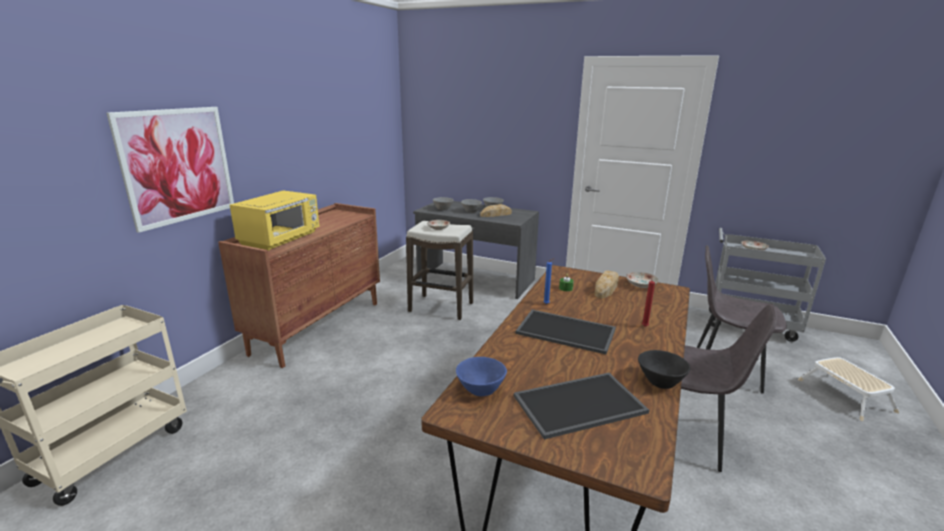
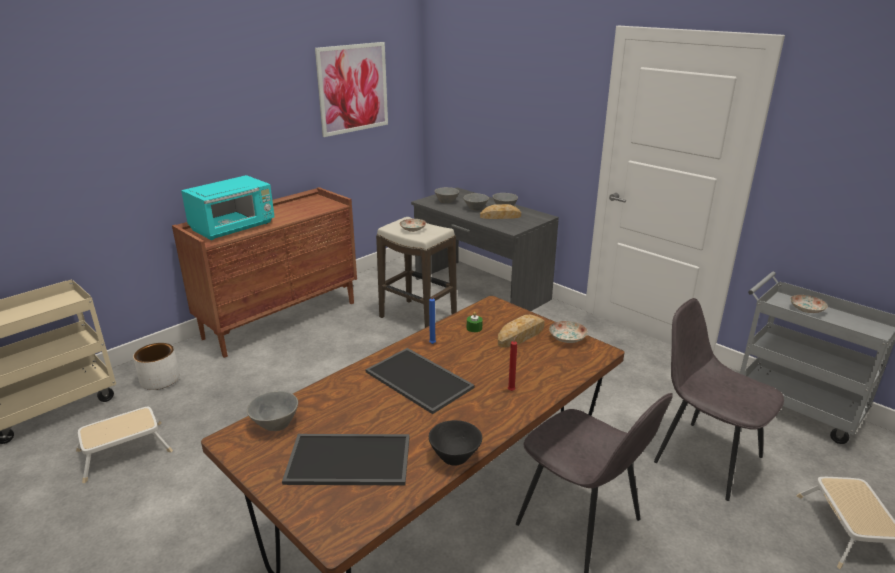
camera: 20 degrees right, 5 degrees up
(178, 166) = (130, 151): picture -> picture (353, 88)
(226, 400) = (160, 380): none -> white planter
(228, 476) = (124, 450): none -> beige step ladder
(281, 239) = (234, 228): yellow microwave -> turquoise microwave
(480, 389) = (276, 423): blue bowl -> grey bowl

